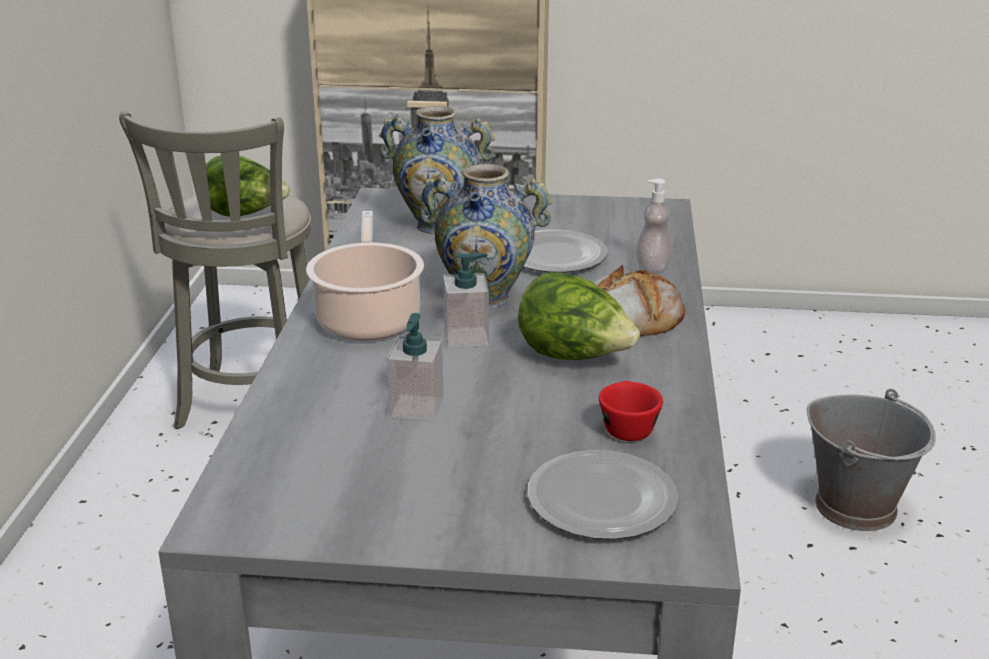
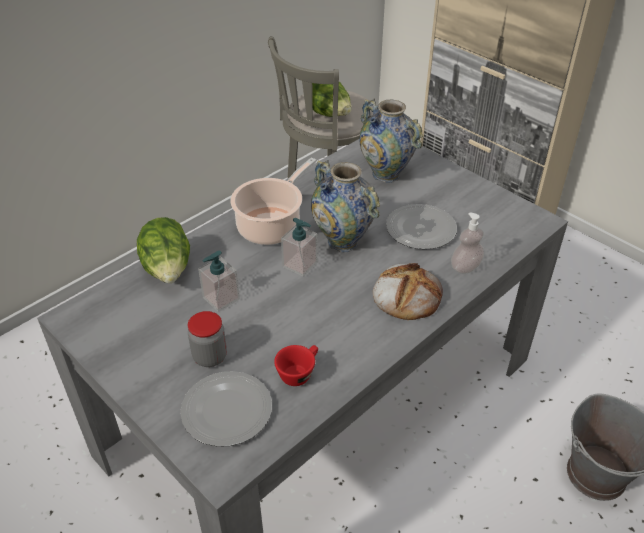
camera: 40 degrees right, 15 degrees up
(496, 465) = (210, 357): none -> jar
(574, 357) = (335, 309): lettuce -> lettuce (168, 270)

